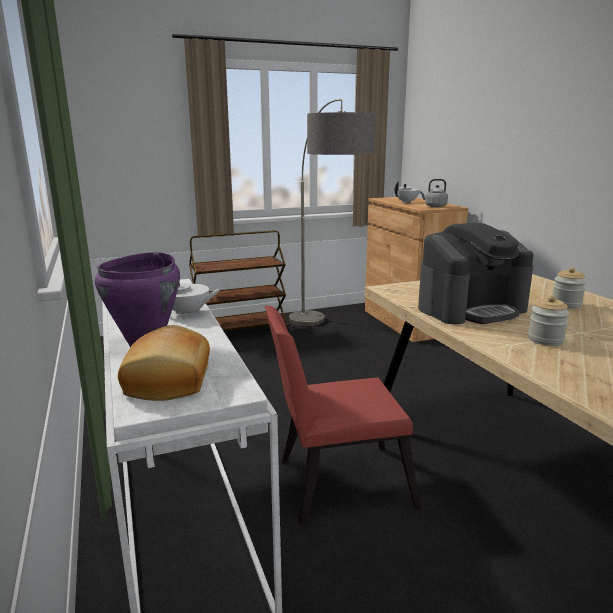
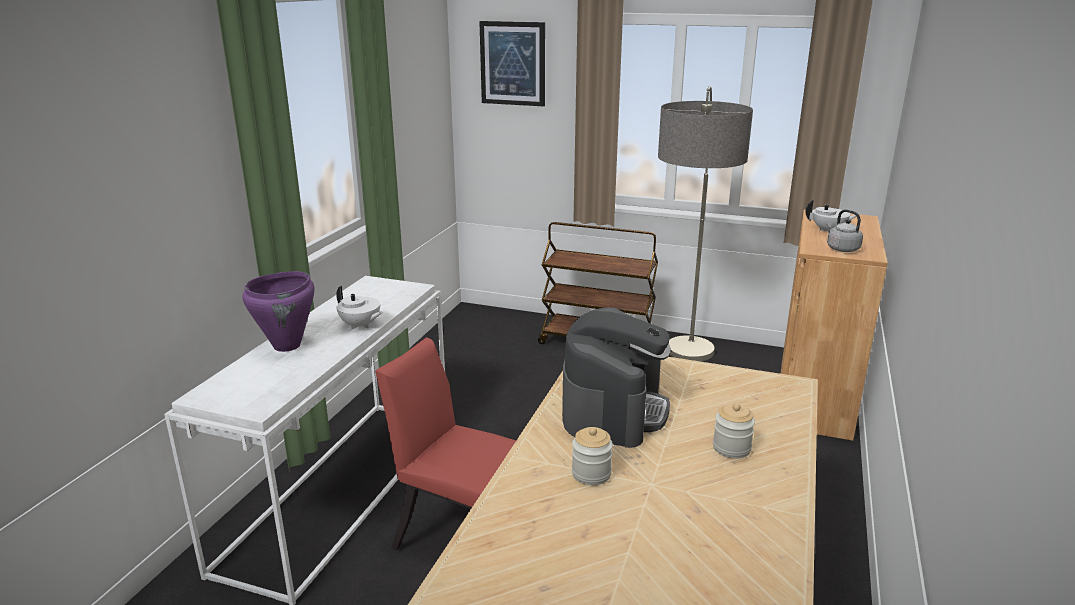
camera: 40 degrees right, 5 degrees up
(121, 103) = (513, 63): none -> picture
(171, 381) = (245, 383): bread -> none
(471, 309) = (614, 410): coffee machine -> coffee machine turned 90 degrees counterclockwise

